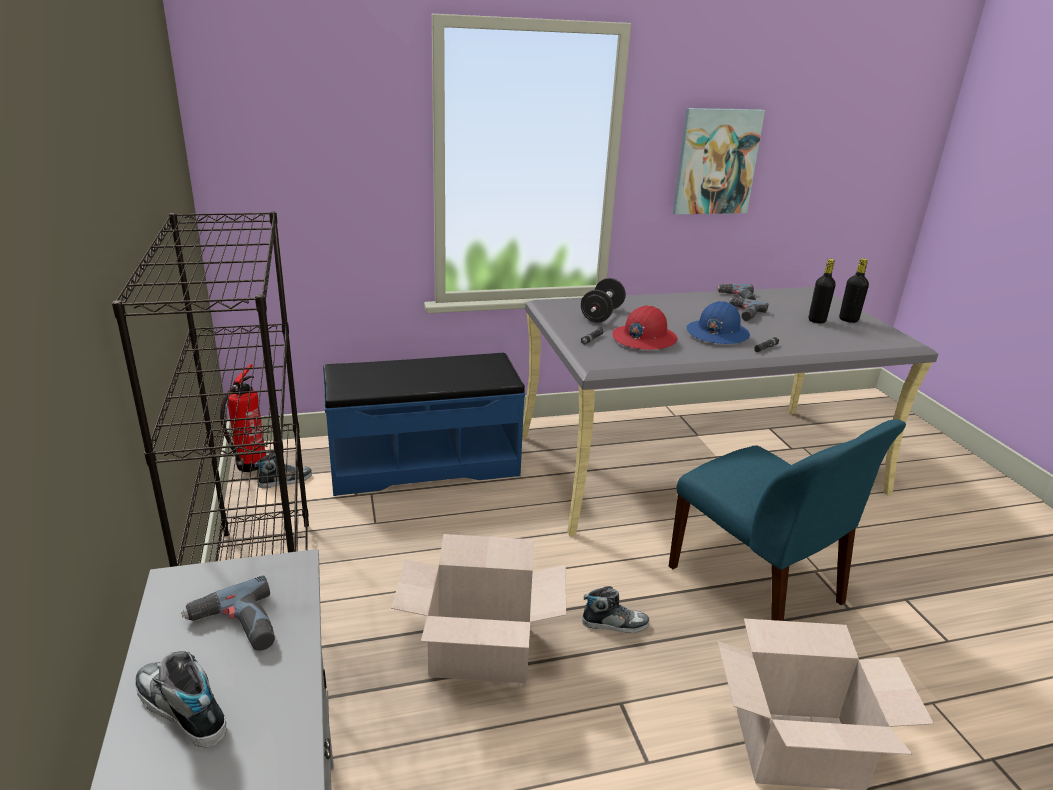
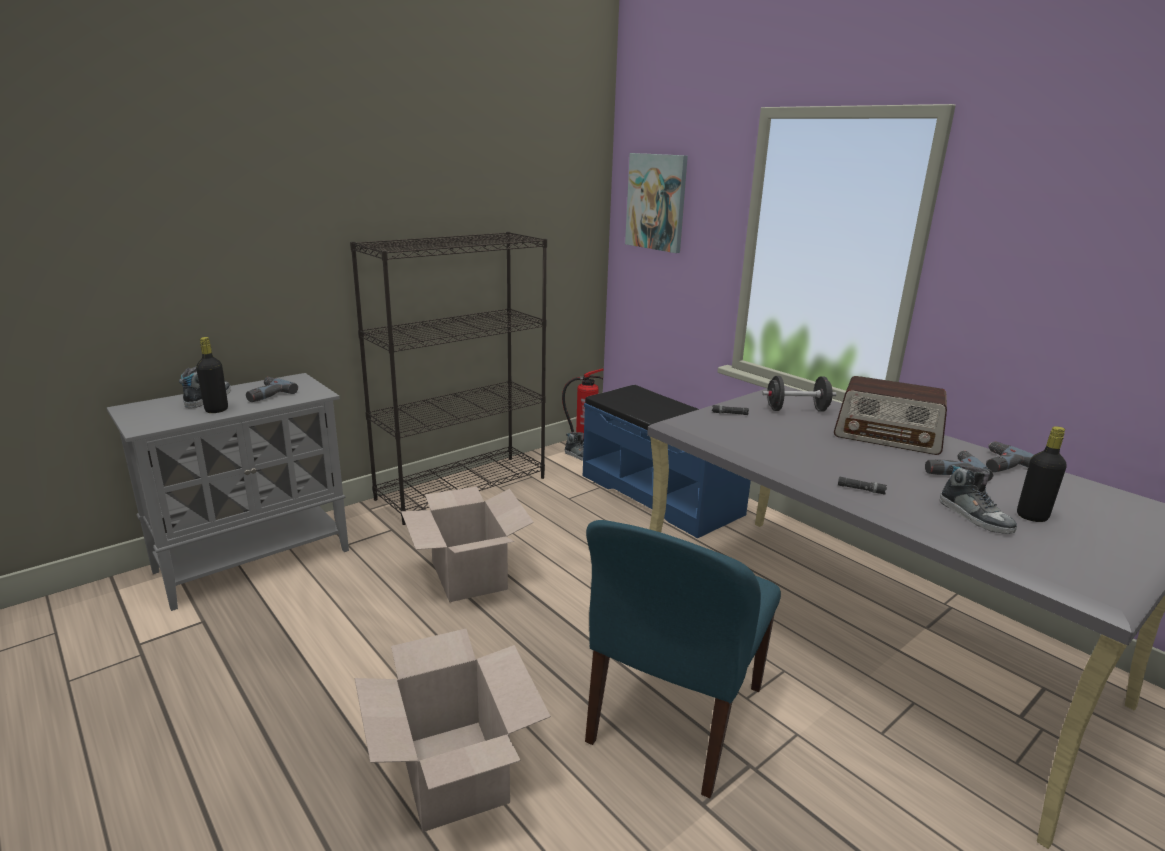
camera: 65 degrees right, 5 degrees down
(615, 623) = (544, 631): shoe -> shoe (975, 516)
(644, 339) = (769, 432): red hard hat -> none
(677, 308) = (887, 437): none -> radio
(716, 161) = (1064, 284): picture -> picture (656, 202)
(717, 333) = (853, 462): blue hard hat -> none
(848, 320) = (1091, 540): black bottle -> black bottle (216, 410)

